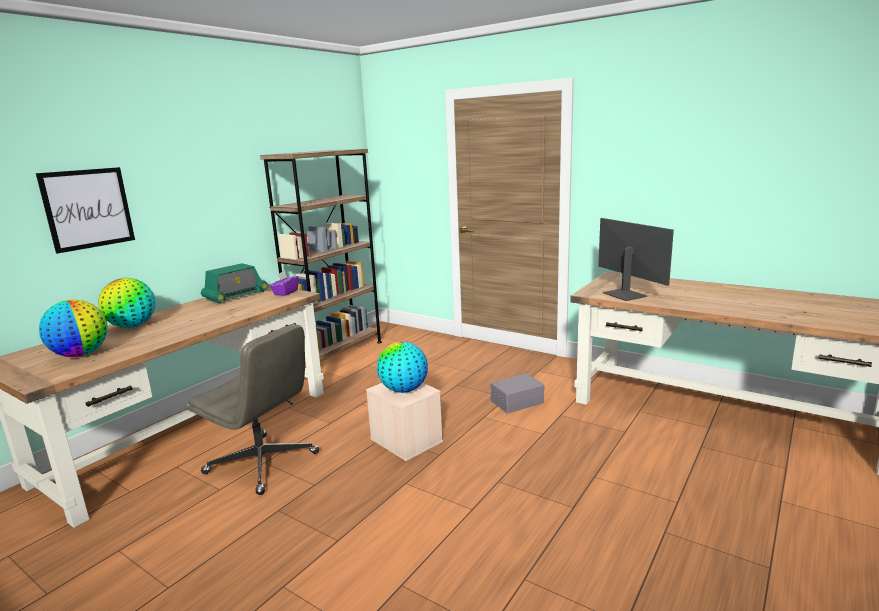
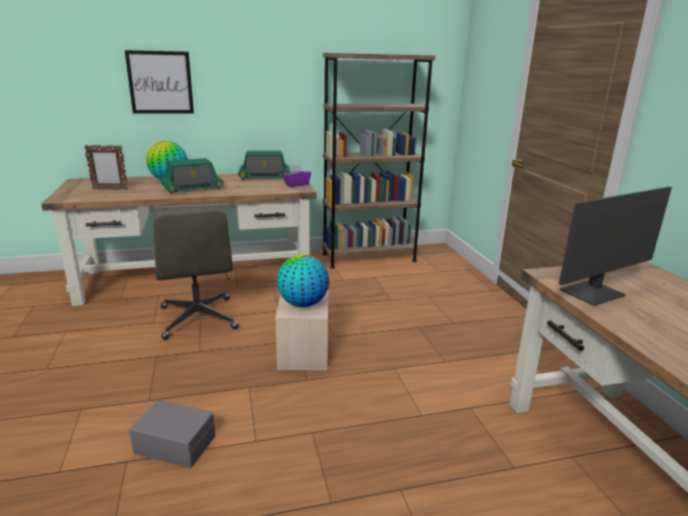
camera: 40 degrees right, 5 degrees up
(81, 354) = (110, 189): globe -> picture frame
(187, 324) = (192, 189): none -> radio
(516, 401) = (447, 370): grey storage box -> grey storage box (176, 443)
(625, 294) = (594, 293): monitor -> monitor turned 45 degrees clockwise

